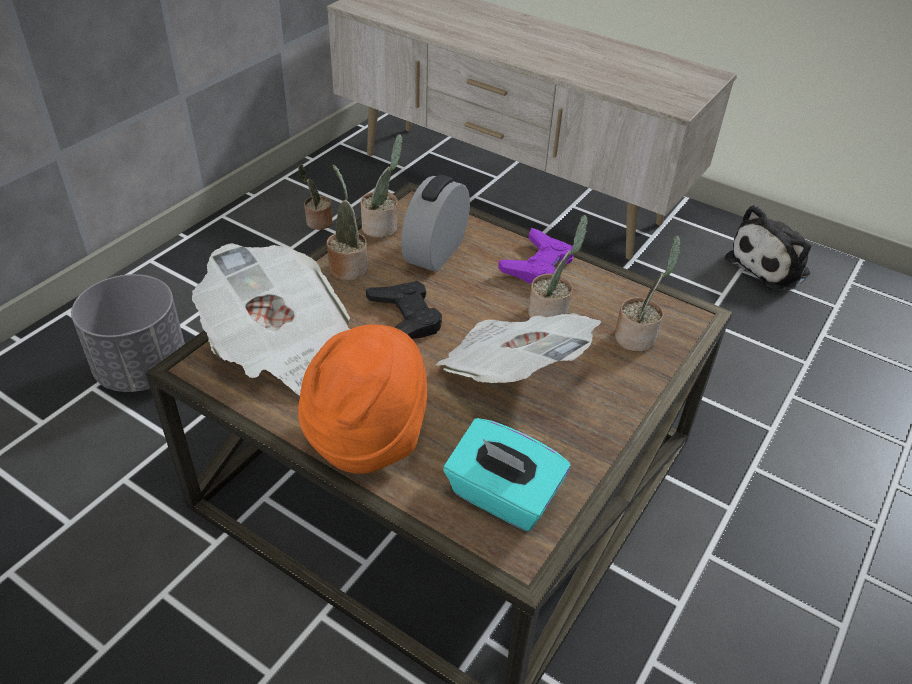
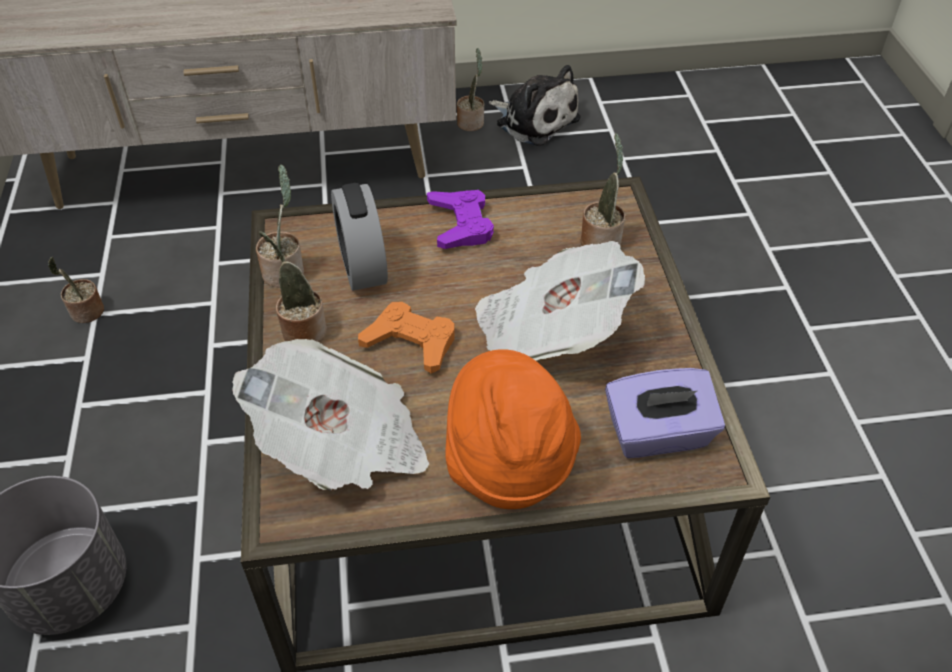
camera: 40 degrees left, 5 degrees up
(405, 317) = (411, 342): black game controller -> orange game controller
(502, 497) = (658, 435): turquoise tissue box -> purple tissue box
(550, 313) = (518, 261): potted plant -> potted plant (471, 122)
(771, 265) = (534, 120): plush toy -> plush toy turned 60 degrees counterclockwise

